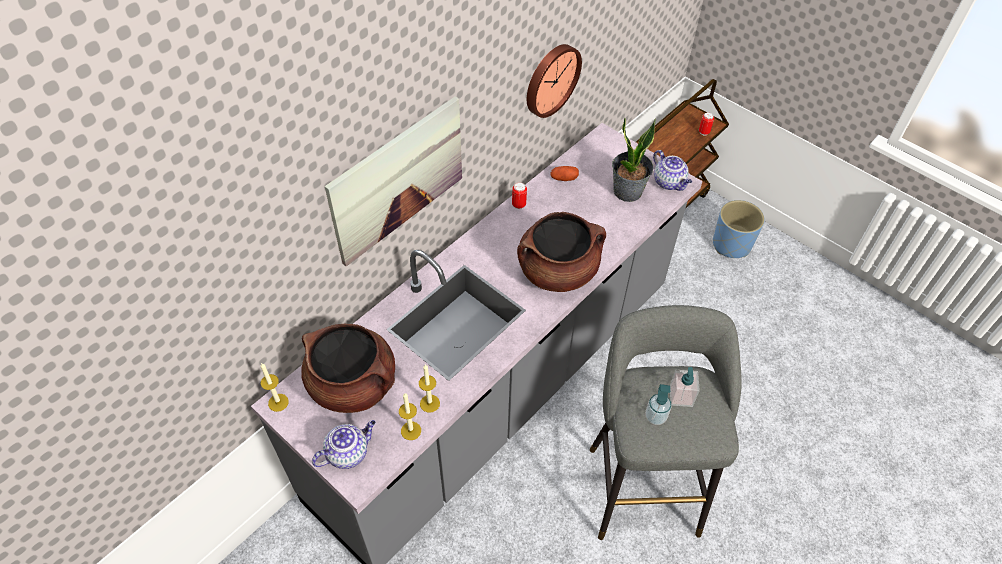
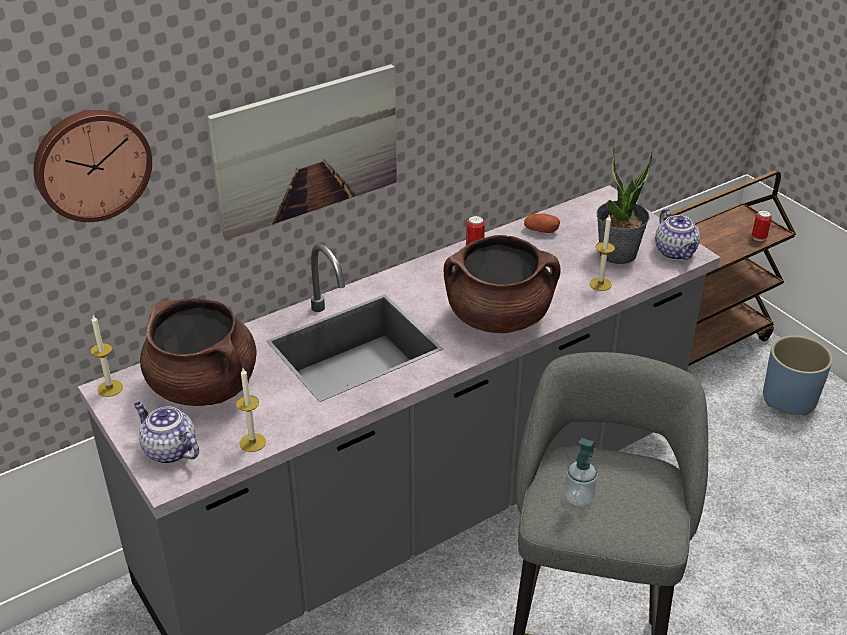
camera: 15 degrees right, 15 degrees down
(348, 452) = (169, 450): teapot -> teapot turned 120 degrees counterclockwise
(429, 403) = (287, 420): candle -> candle (600, 284)
(550, 79) = (531, 94): wall clock -> wall clock (91, 164)
(681, 396) = (621, 482): soap dispenser -> none

